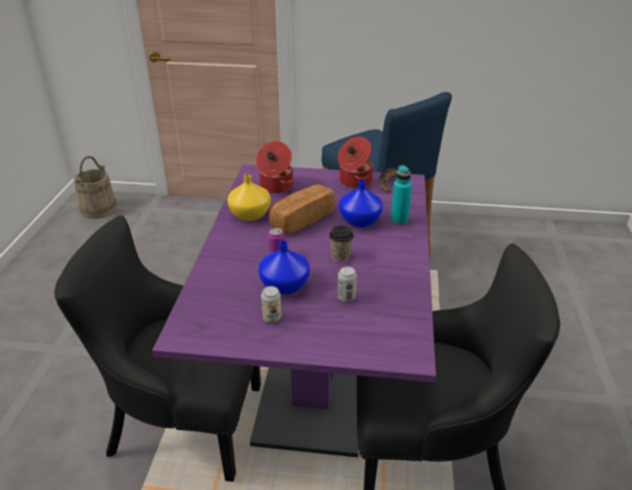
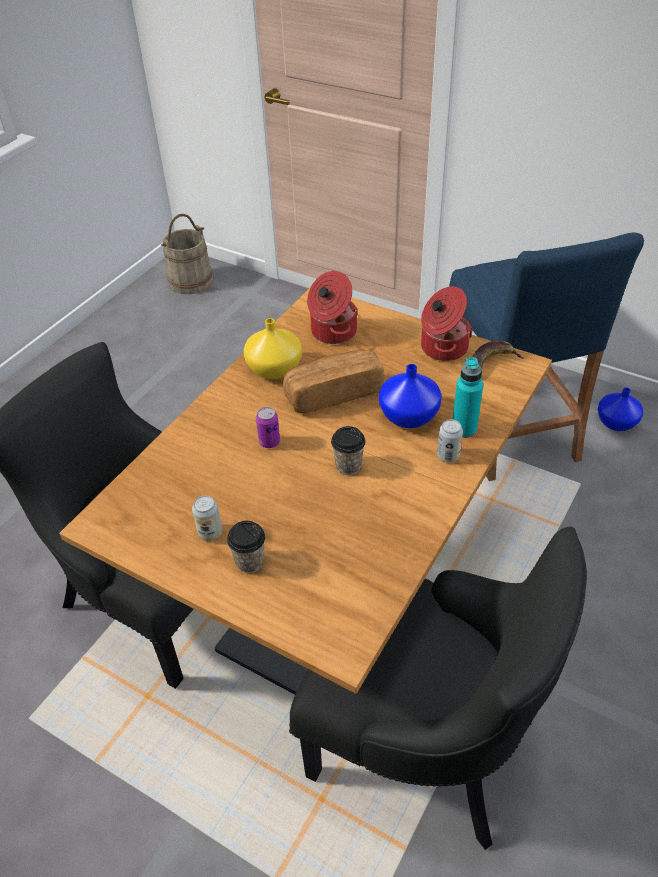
camera: 25 degrees right, 10 degrees up
(284, 286) = (251, 491): blue vase -> blue vase (615, 423)
(313, 327) = (250, 562): none -> cup
(315, 376) = (335, 588): purple dining table -> brown dining table
(346, 297) = (316, 531): can -> can (448, 456)

